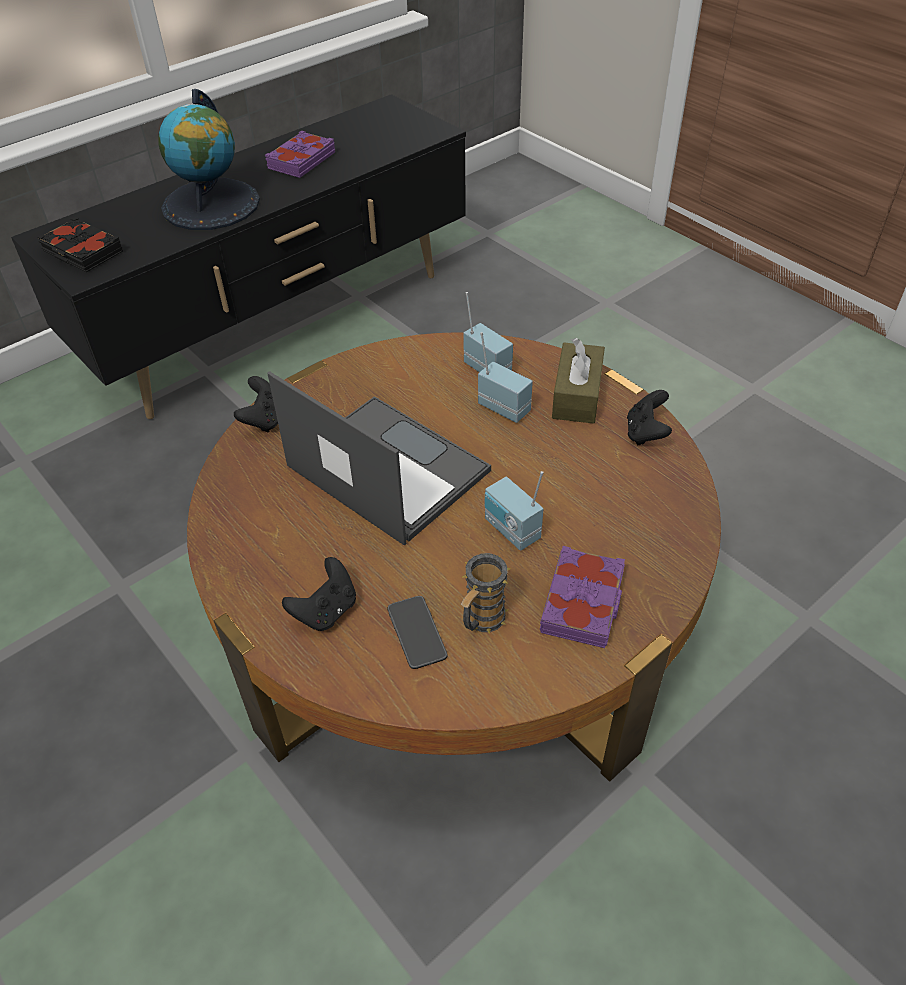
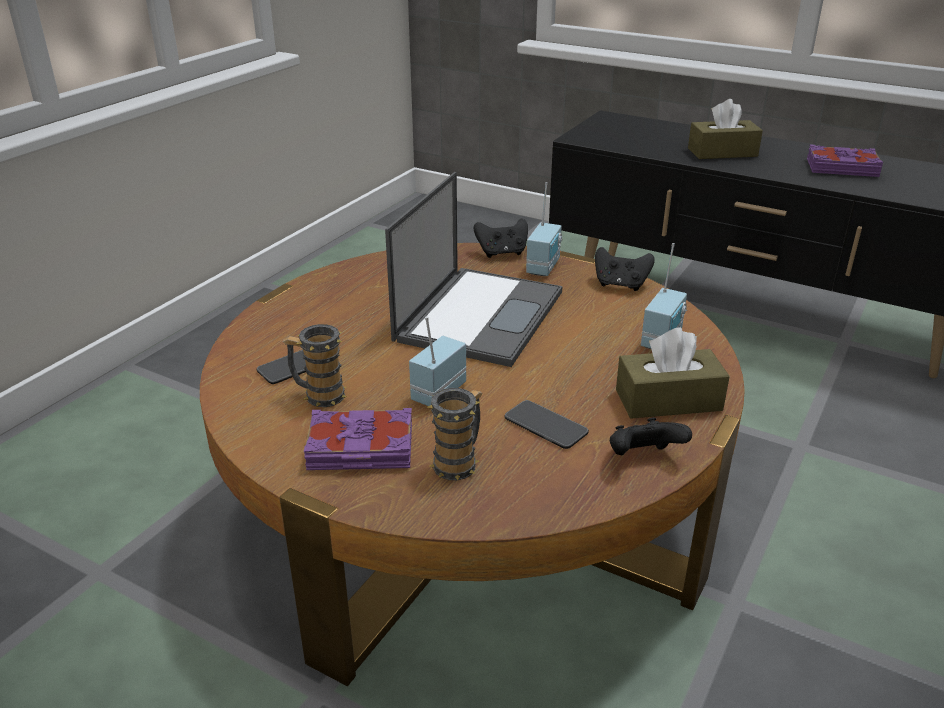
camera: 70 degrees right, 15 degrees down
(82, 252) = (606, 131): black book -> none
(211, 204) = (722, 152): globe -> brown tissue box
(326, 611) = (306, 322): black game controller -> black game controller (620, 285)
(505, 407) = (610, 359): radio -> radio (545, 267)
(587, 474) = (545, 426): none -> phone
(621, 539) = (459, 462): none -> mug

